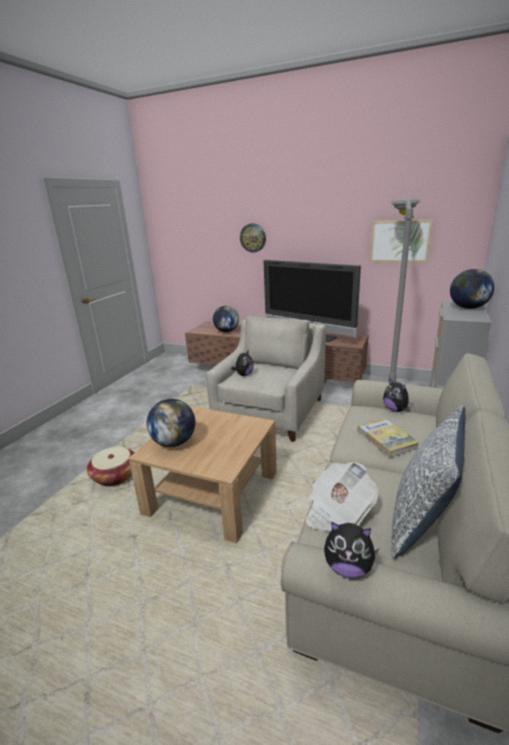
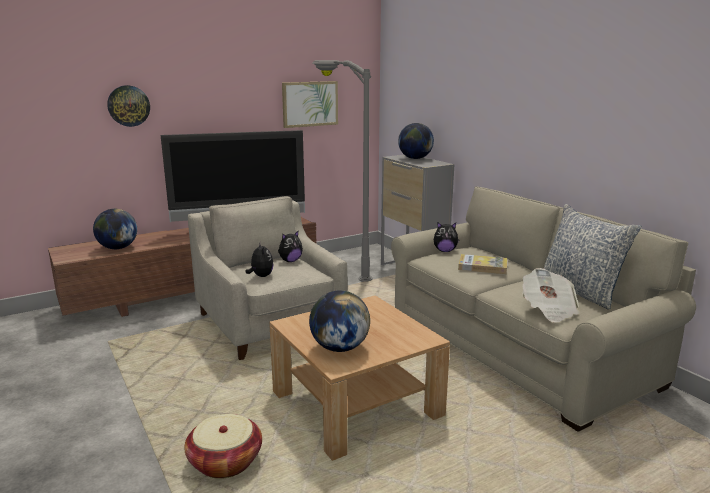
camera: 55 degrees left, 5 degrees down
(348, 567) = (625, 312): plush toy -> plush toy (290, 261)

